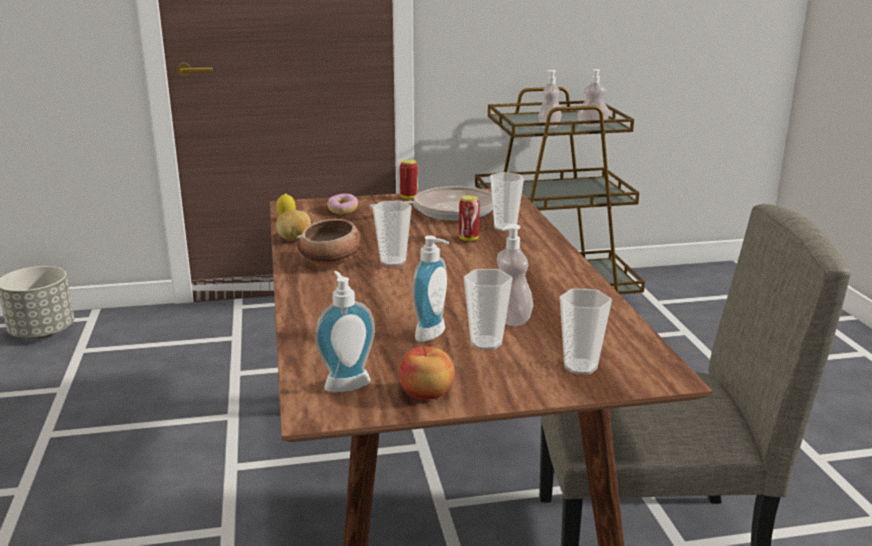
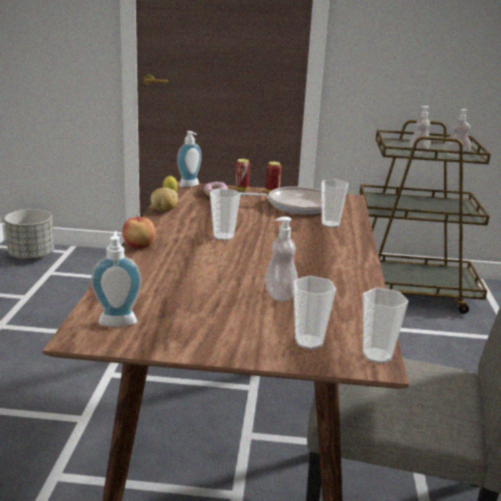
camera: 15 degrees right, 0 degrees up
(332, 262) = (178, 230): bowl -> none
(427, 394) = (170, 340): apple -> apple (139, 246)
(434, 335) = (211, 296): soap dispenser -> soap dispenser (190, 186)
(468, 239) = (295, 228): can -> can (241, 189)
(486, 343) = (247, 310): cup -> cup (377, 356)

